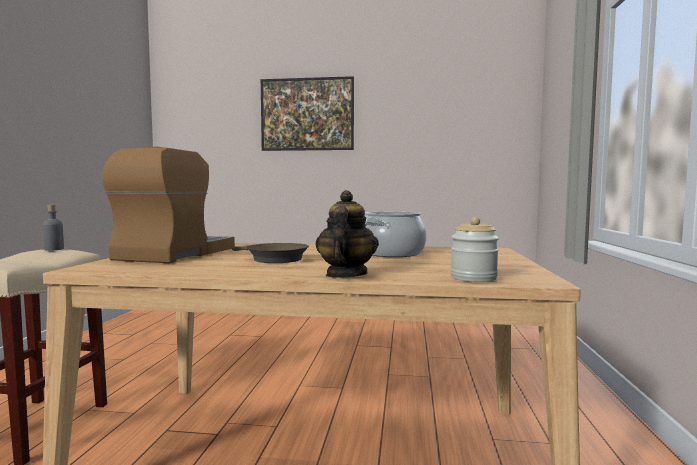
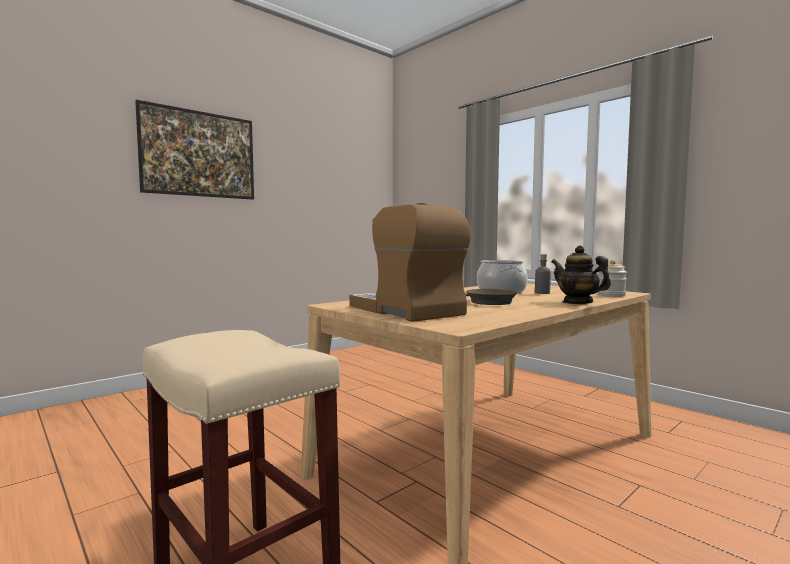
camera: 50 degrees left, 0 degrees up
(54, 249) = (213, 332): grey bottle -> grey bottle (542, 293)

